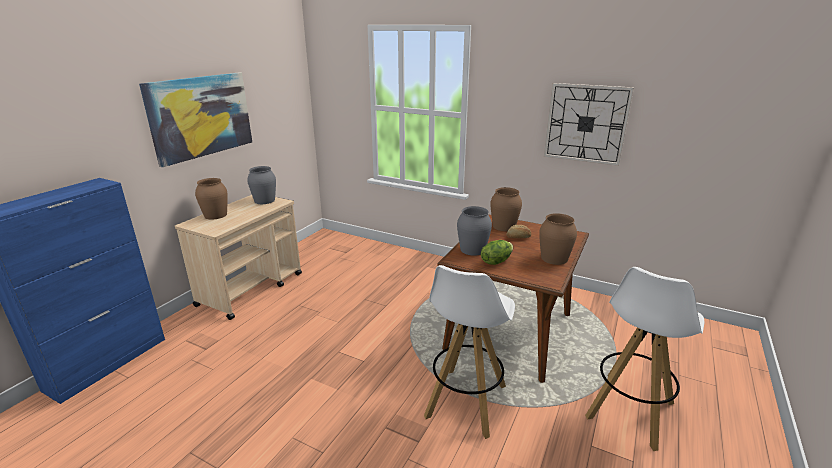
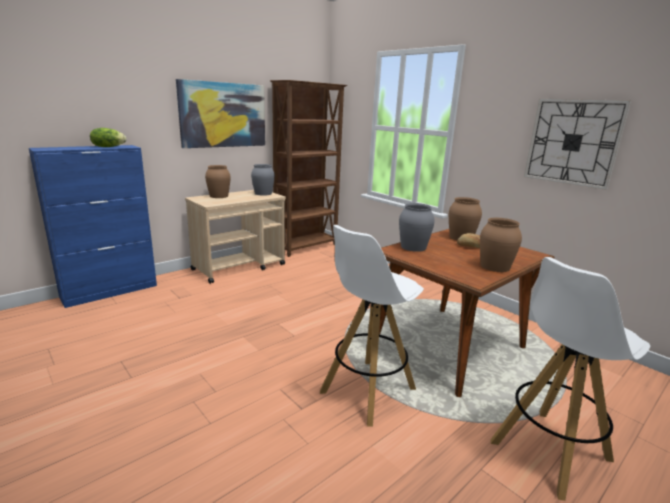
camera: 20 degrees right, 5 degrees down
(312, 245) = (306, 247): none -> brown bookcase
(496, 261) = (429, 258): lettuce -> lettuce (108, 147)

